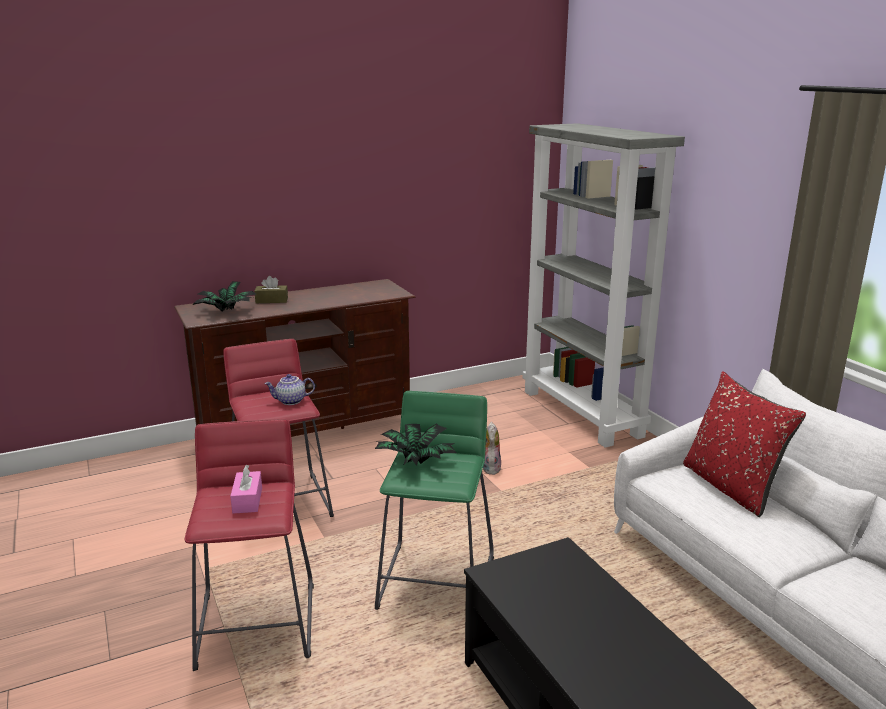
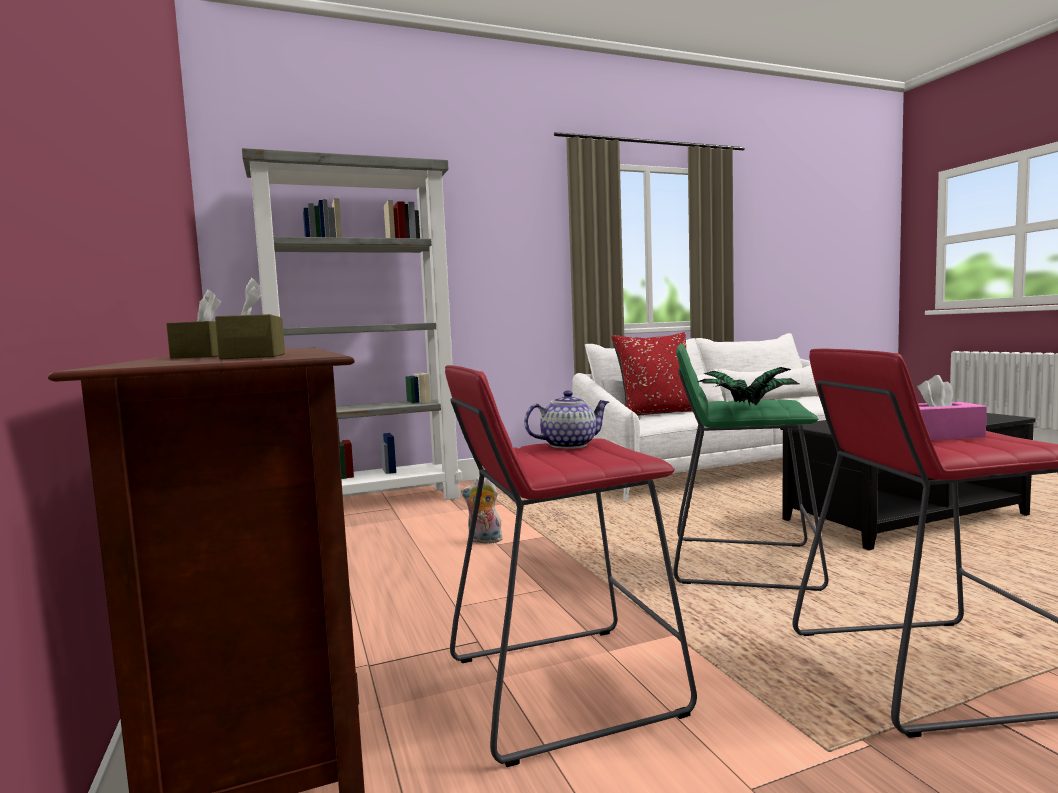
camera: 85 degrees left, 15 degrees down
(227, 312) = (254, 356): potted plant -> brown tissue box
(290, 401) = (568, 445): teapot -> teapot turned 105 degrees counterclockwise

